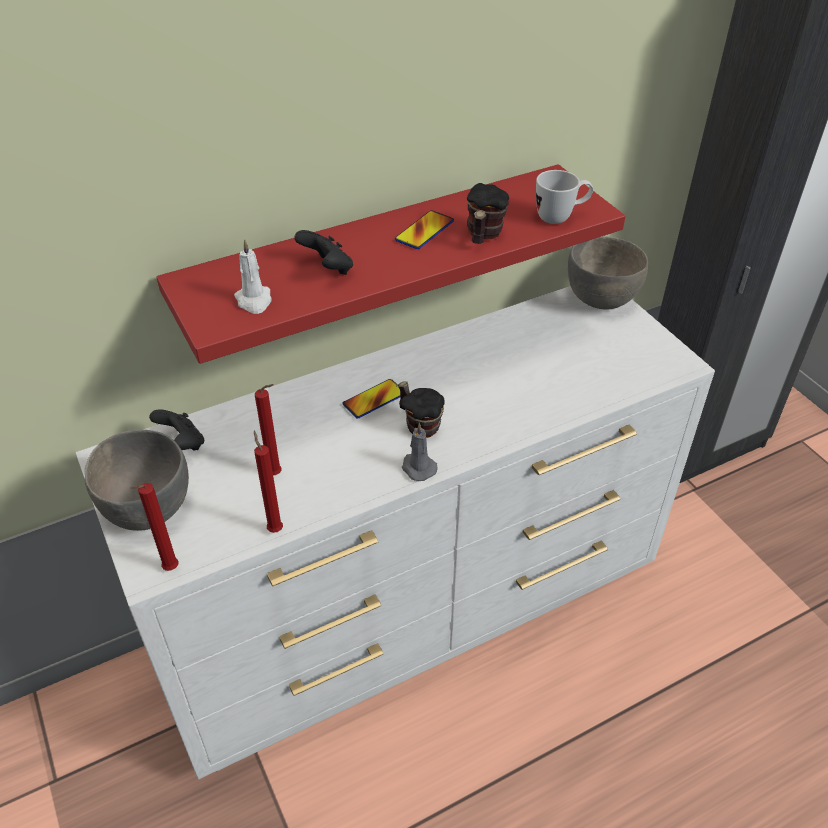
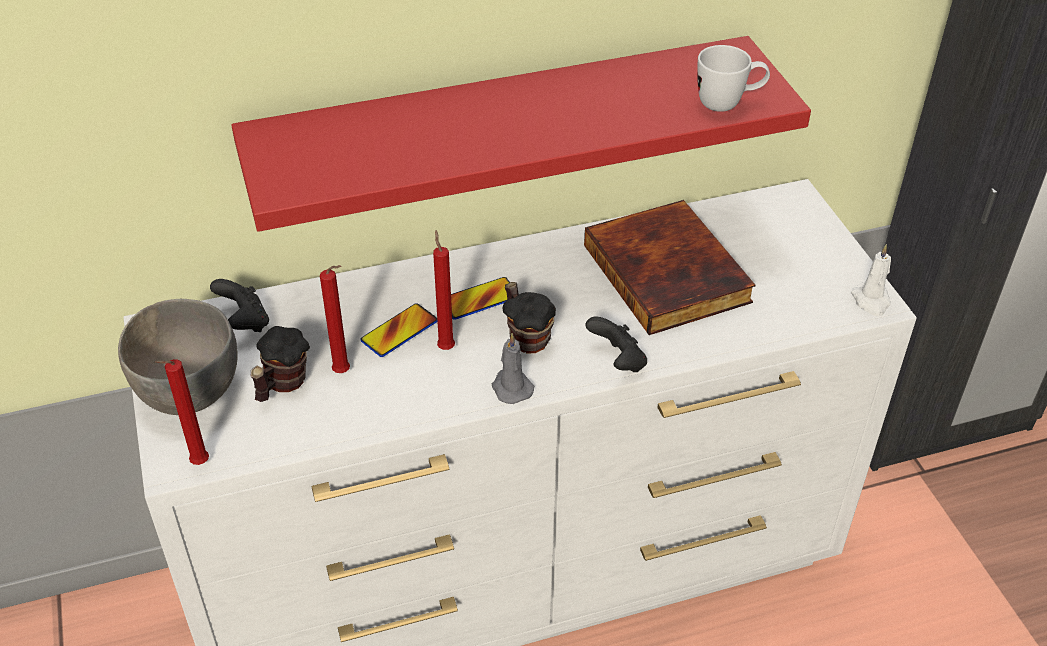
camera: 10 degrees right, 0 degrees up
(254, 301) = (333, 166): white candle -> white candle (871, 301)
(274, 528) = (326, 434): red candle -> red candle (445, 346)
(328, 269) = (428, 137): black game controller -> black game controller (618, 361)
(424, 231) = (556, 103): phone -> phone (399, 331)
(483, 236) = (624, 117): mug -> mug (281, 385)
(519, 359) = (669, 273): none -> book
(601, 300) = (795, 210): grey bowl -> none

